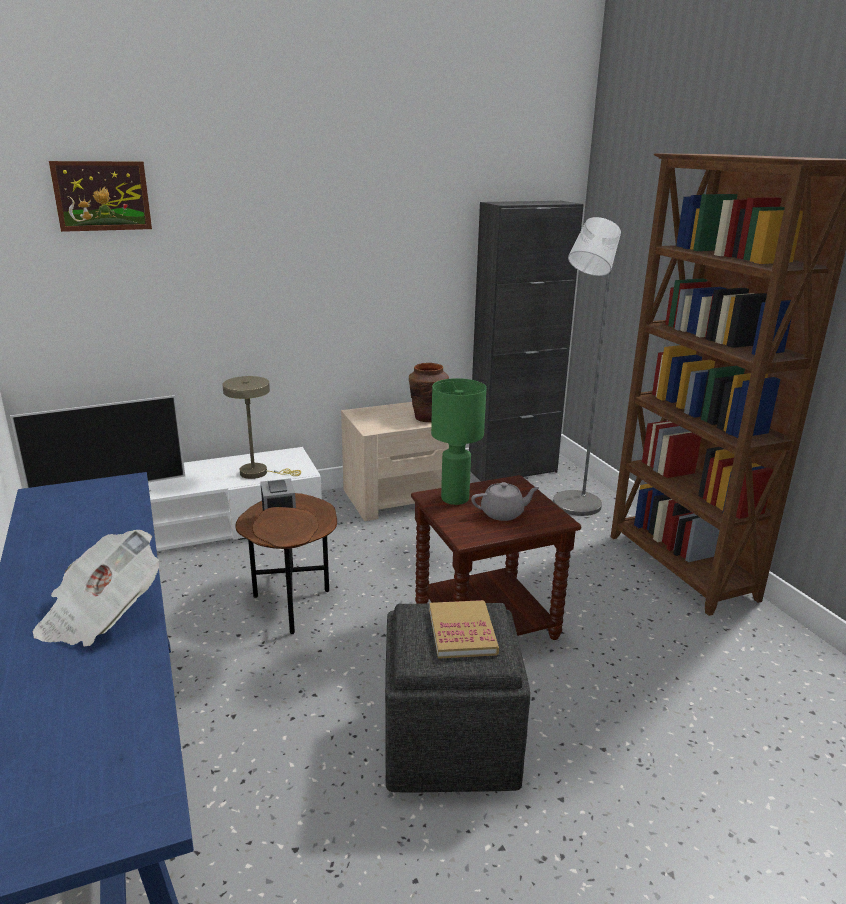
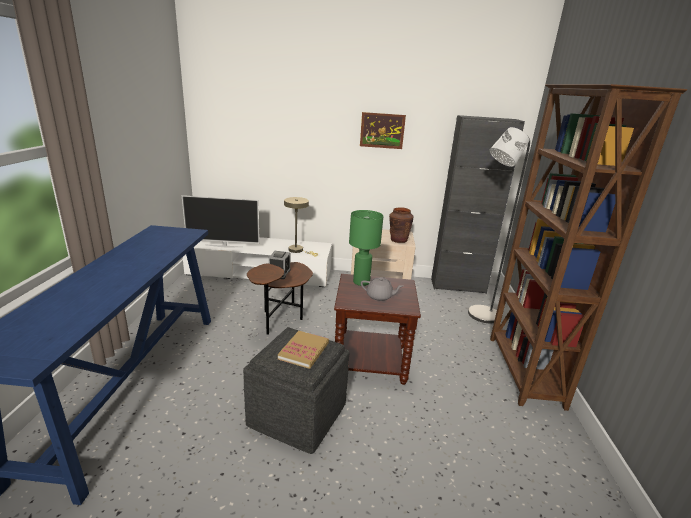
camera: 25 degrees right, 0 degrees up
(101, 615) = (115, 282): newspaper -> none
(102, 196) = (244, 94): picture -> picture (382, 130)

